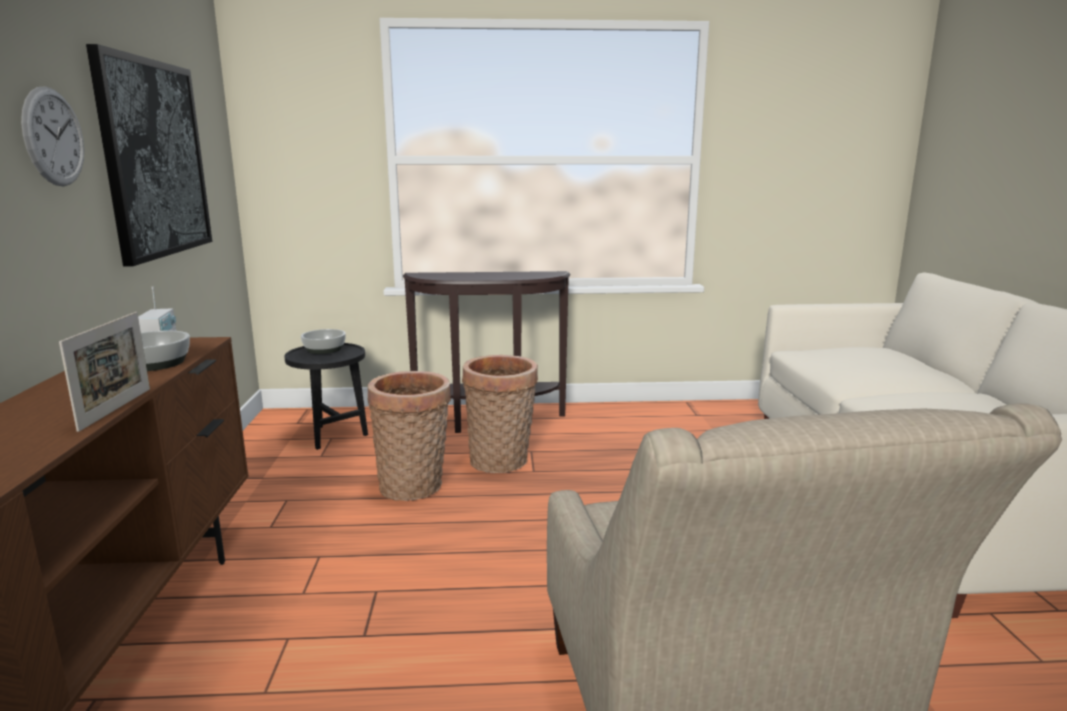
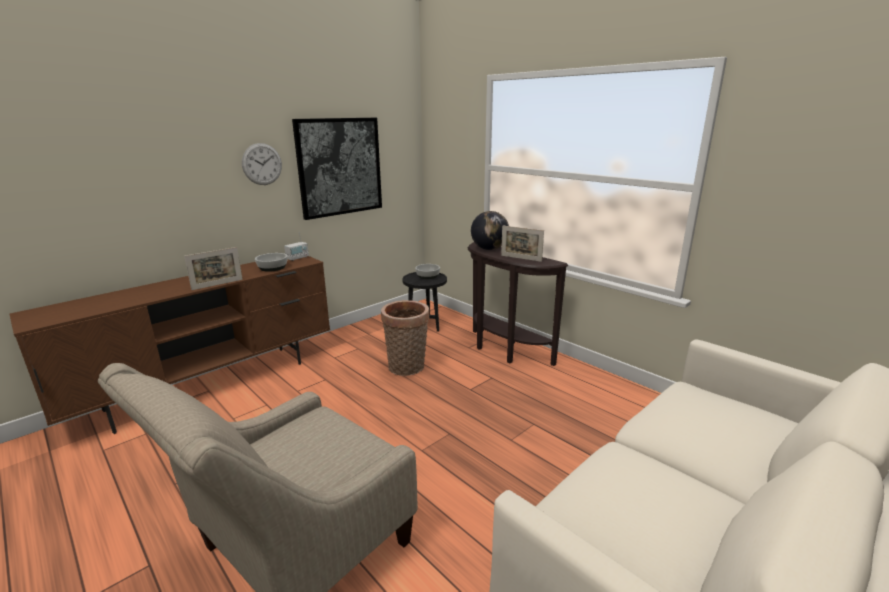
camera: 50 degrees right, 5 degrees up
(451, 275) = (489, 249): none -> globe
(501, 462) = (465, 376): basket -> none
(515, 276) = (521, 258): none -> picture frame

